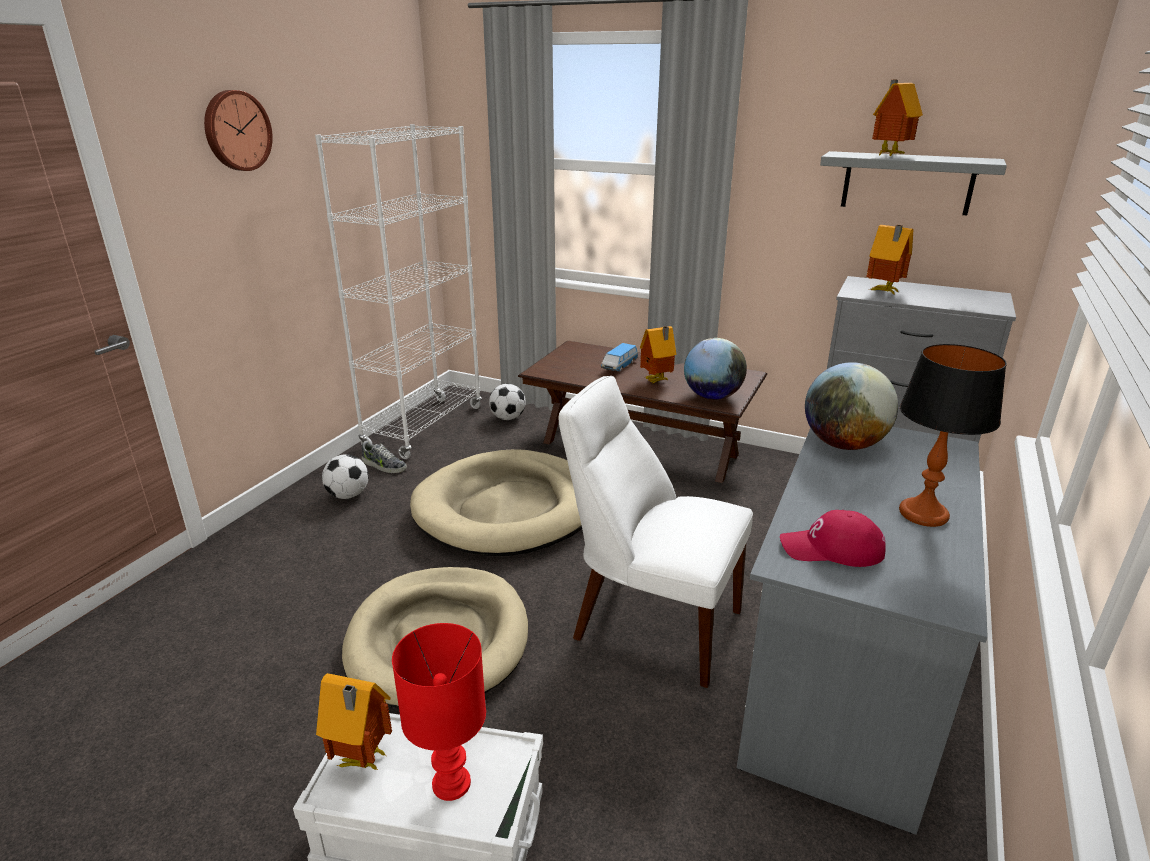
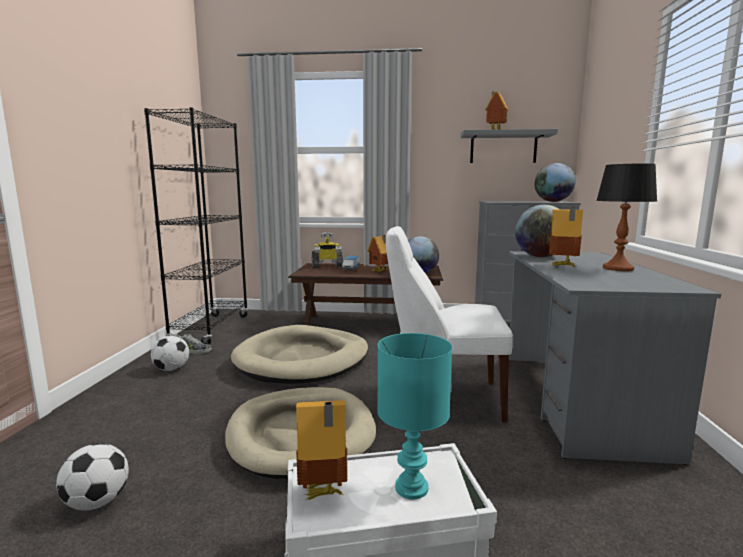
camera: 20 degrees left, 15 degrees down
(236, 131) = (92, 88): wall clock -> none
(424, 427) = (211, 329): white bookcase -> black bookcase
(453, 783) = (412, 487): red table lamp -> turquoise table lamp
(508, 418) = (270, 319): football -> football (98, 502)
(590, 354) = (327, 266): none -> toy robot
(831, 549) = (595, 280): red cap -> none
(883, 292) = (506, 201): toy house -> toy house (563, 266)
(975, 299) = (552, 201): none -> globe

